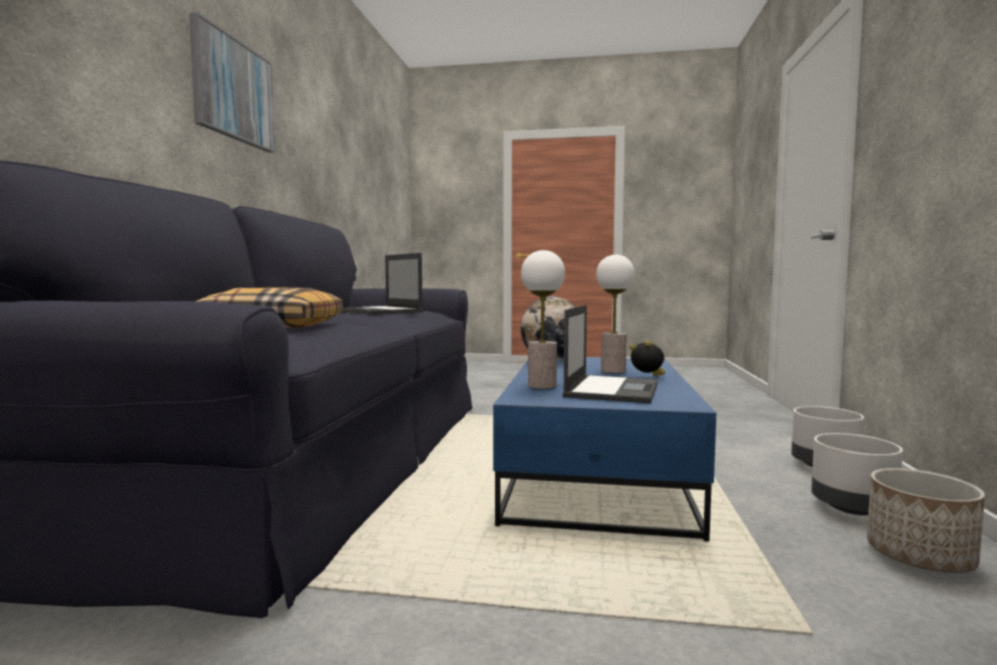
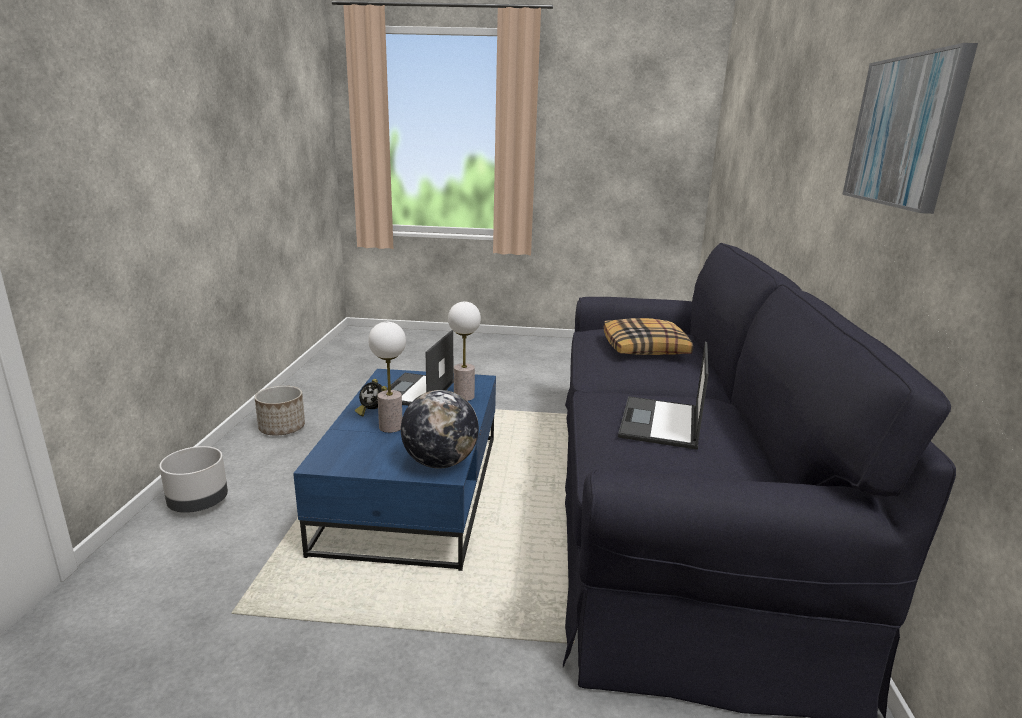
camera: 175 degrees right, 15 degrees up
(381, 311) = (660, 423): laptop -> laptop turned 120 degrees counterclockwise
(853, 509) = (261, 457): grey planter -> none

